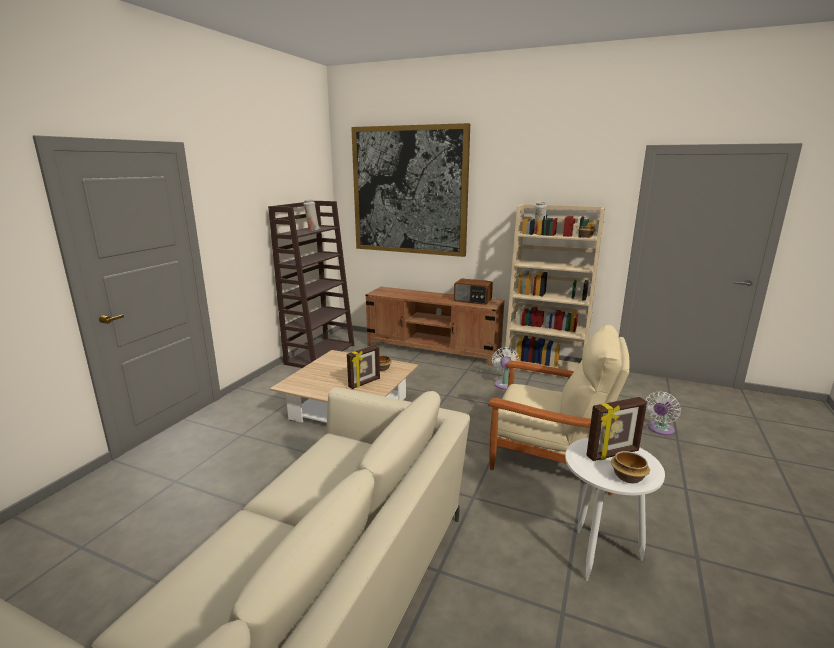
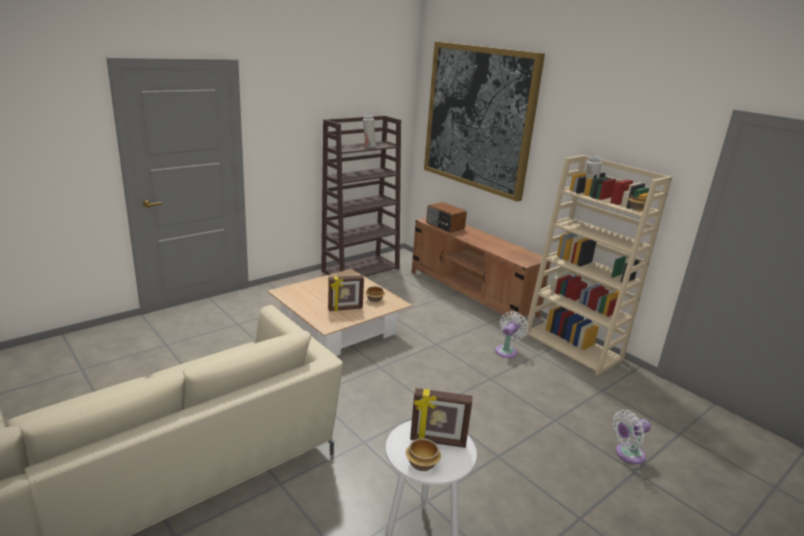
camera: 25 degrees right, 5 degrees up
(472, 300) = (514, 252): radio -> radio (444, 226)
(550, 454) = (476, 433): beige armchair -> none

